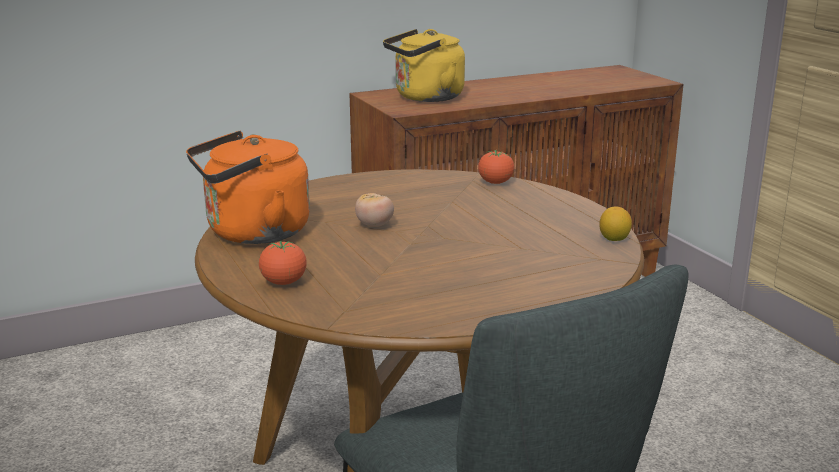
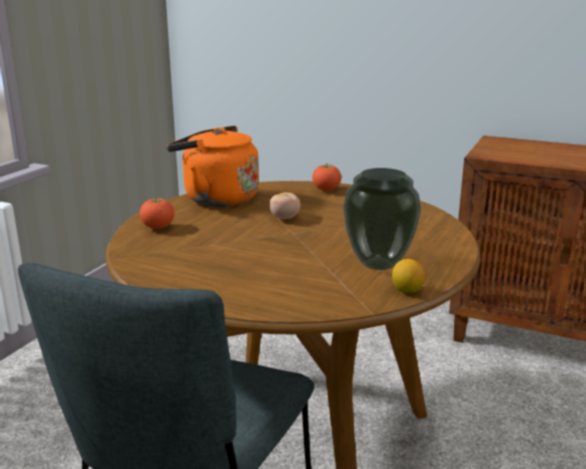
camera: 50 degrees right, 0 degrees up
(425, 98) = (529, 151): yellow kettle -> none
(495, 183) = (436, 222): tomato -> tomato (326, 190)
(546, 229) = (378, 263): none -> vase

